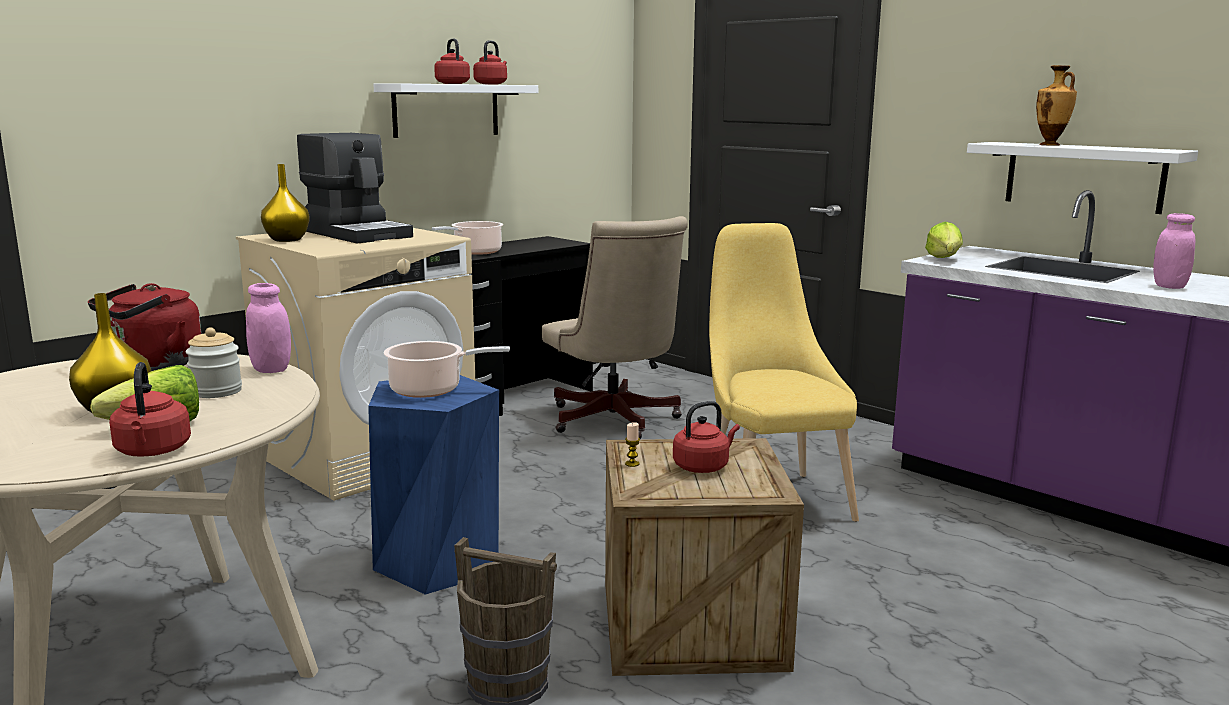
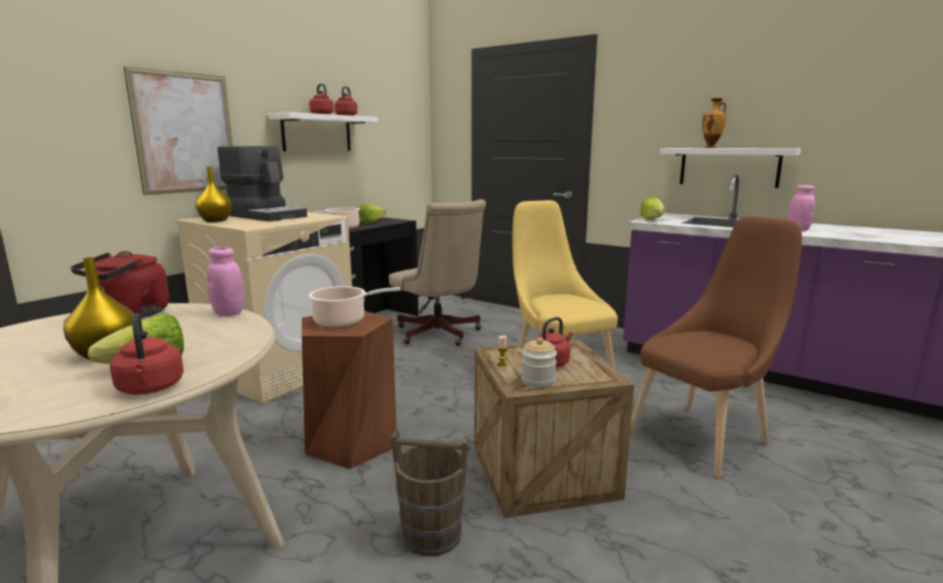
camera: 10 degrees left, 0 degrees up
(216, 391) = (190, 333): jar -> jar (538, 381)
(255, 115) = (185, 133): none -> picture
(439, 561) = (352, 443): blue stool -> brown stool
(527, 244) = (373, 222): none -> lettuce
(962, 600) = (704, 435): none -> brown chair

